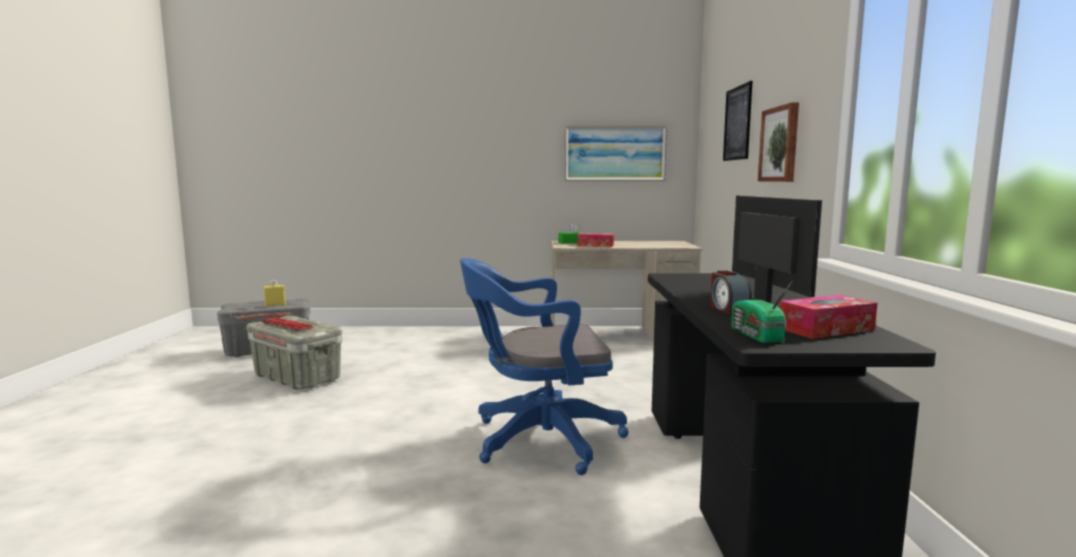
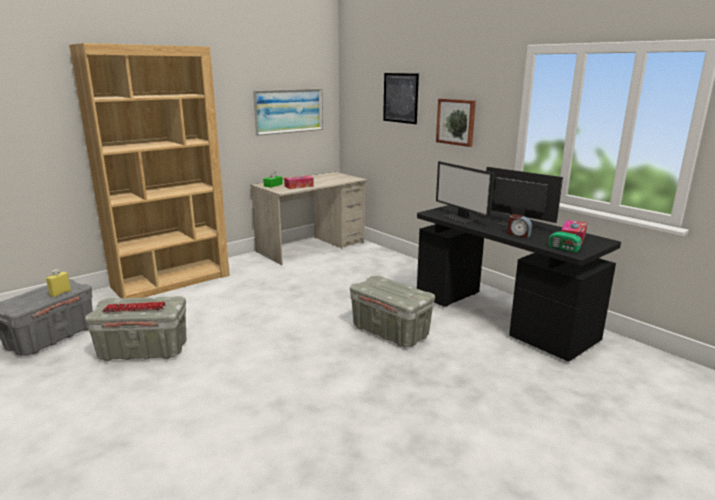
camera: 40 degrees left, 10 degrees up
(428, 333) = (172, 281): none -> brown bookcase
(538, 440) = (389, 331): blue office chair -> grey storage box
(697, 284) = (461, 218): none -> monitor

